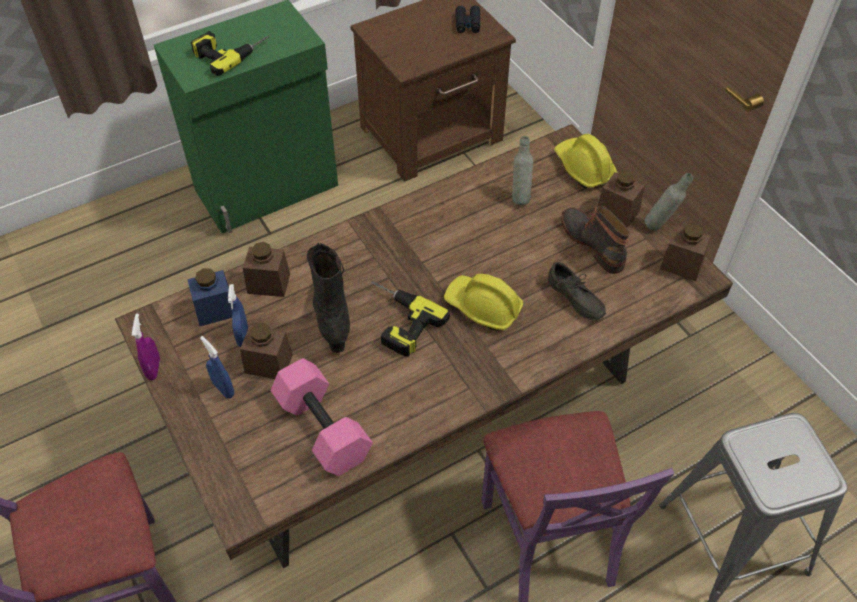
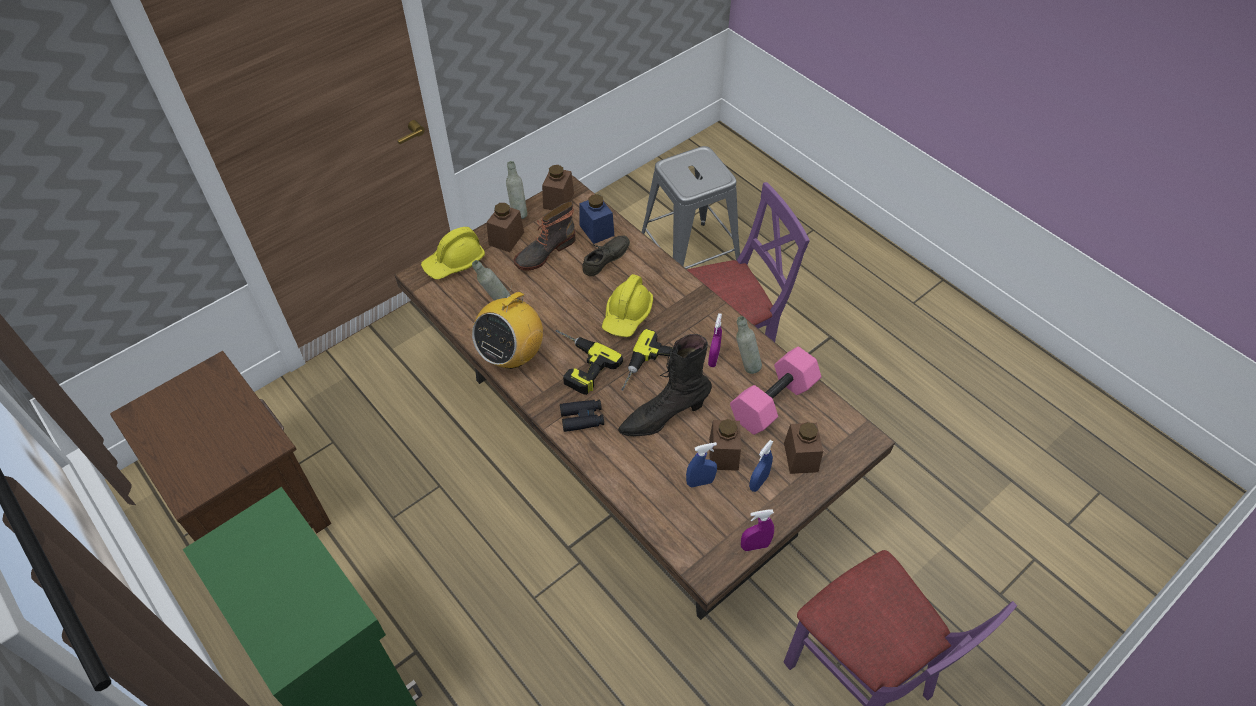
camera: 100 degrees left, 0 degrees up
(215, 309) = (675, 513): blue jar -> blue jar (596, 230)
(230, 51) = (292, 589): power drill -> power drill (577, 364)
(268, 283) = (634, 476): brown jar -> brown jar (801, 457)
(382, 411) = (745, 365): none -> grey bottle
(400, 380) = (713, 358): none -> purple spray bottle
(445, 204) = (512, 355): none -> radio
(467, 24) = (190, 396): black binoculars -> black binoculars (582, 418)

